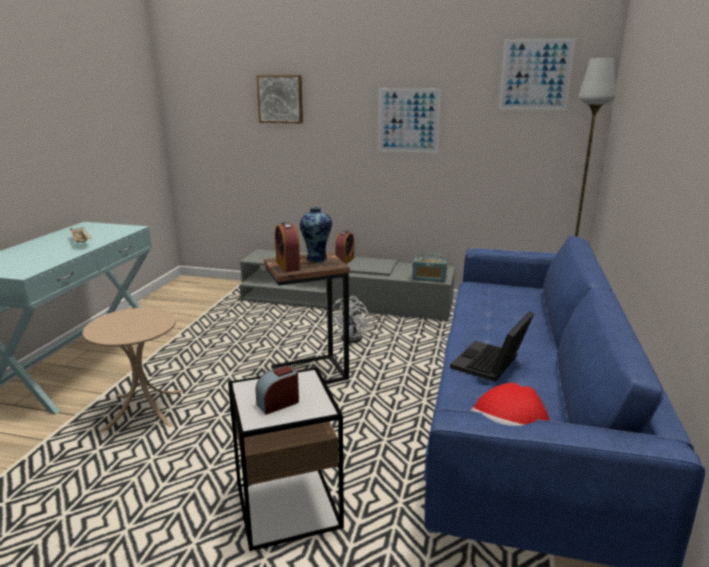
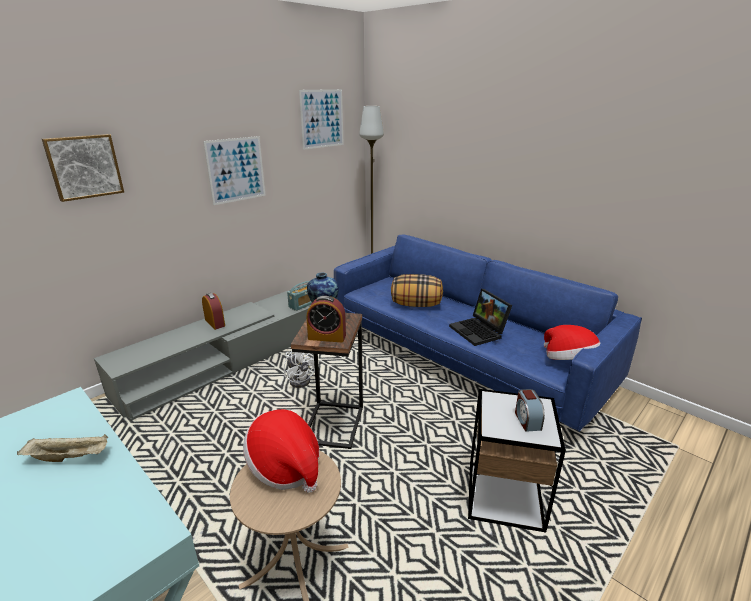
camera: 60 degrees left, 5 degrees up
(148, 319) = (285, 467): none -> hat
(498, 316) = (416, 304): none -> pillow

